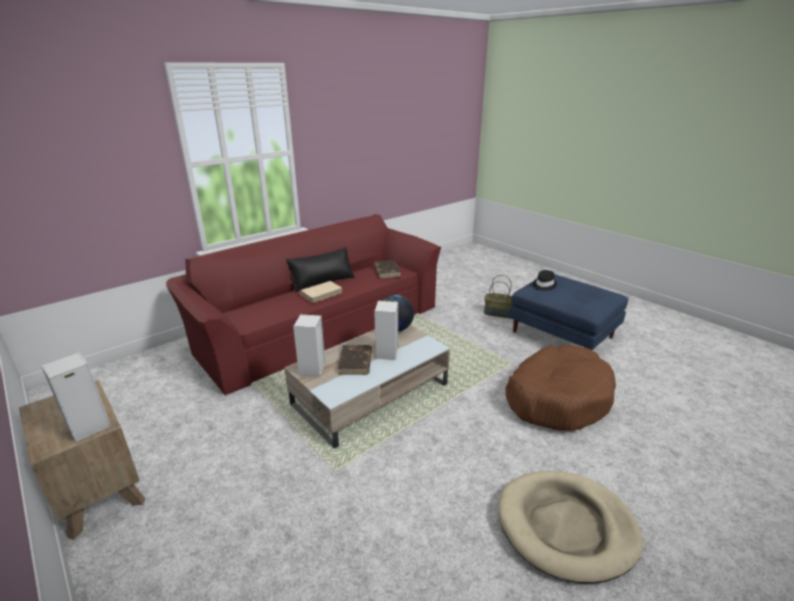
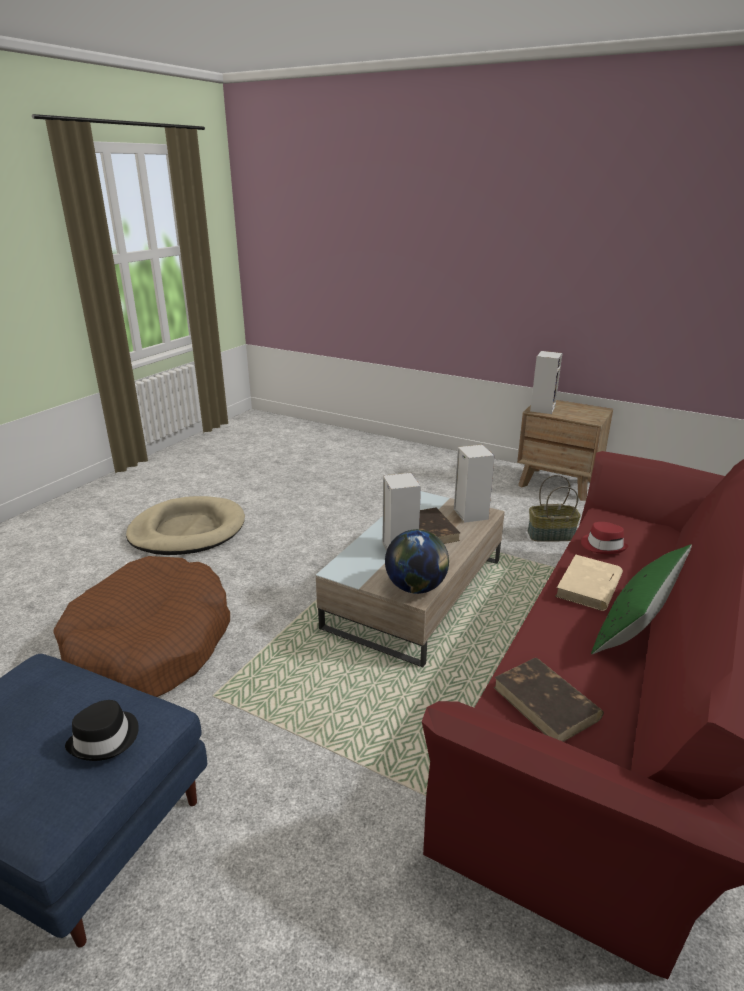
camera: 160 degrees right, 0 degrees up
(282, 309) = (603, 546): none -> red hat
(322, 281) = (637, 623): black pillow -> green pillow
(499, 313) = (228, 888): basket -> basket (551, 535)

